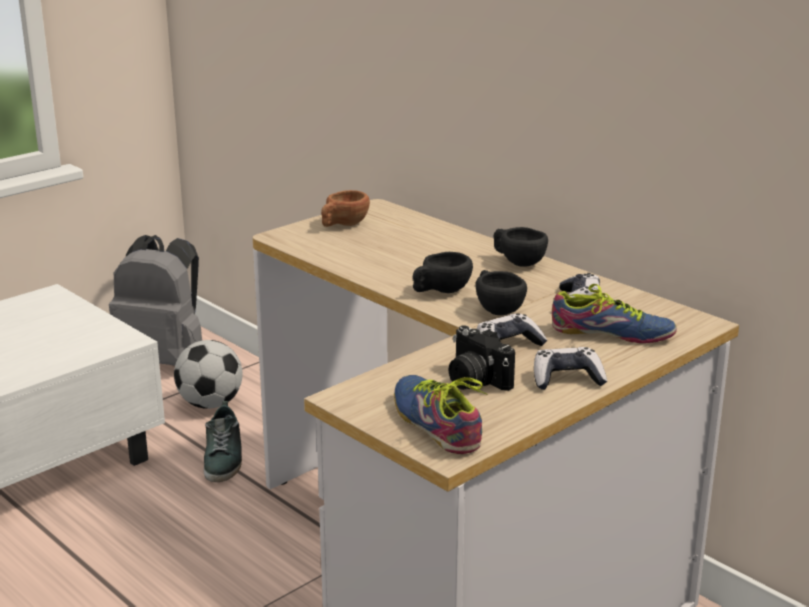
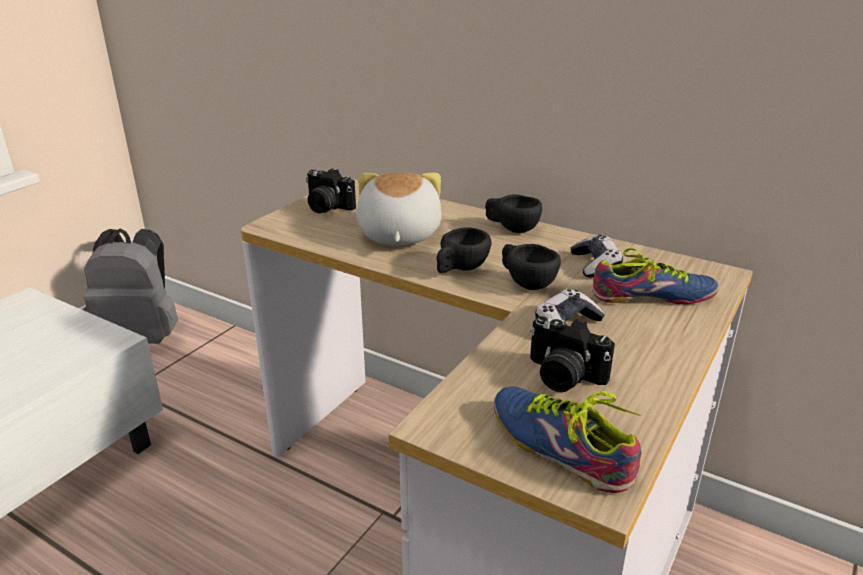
camera: 15 degrees left, 5 degrees up
(211, 404) = (198, 376): football -> none
(224, 458) = (224, 431): shoe -> none
(343, 225) = (326, 207): brown cup -> camera
(399, 256) = (397, 235): none -> plush toy
(567, 379) = (652, 359): game controller -> none

